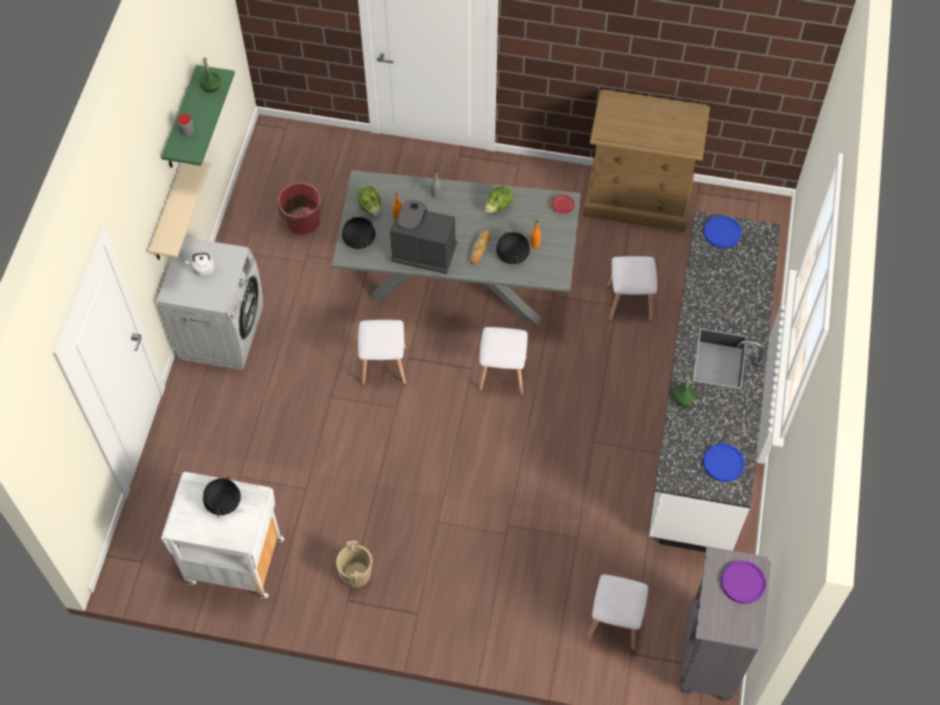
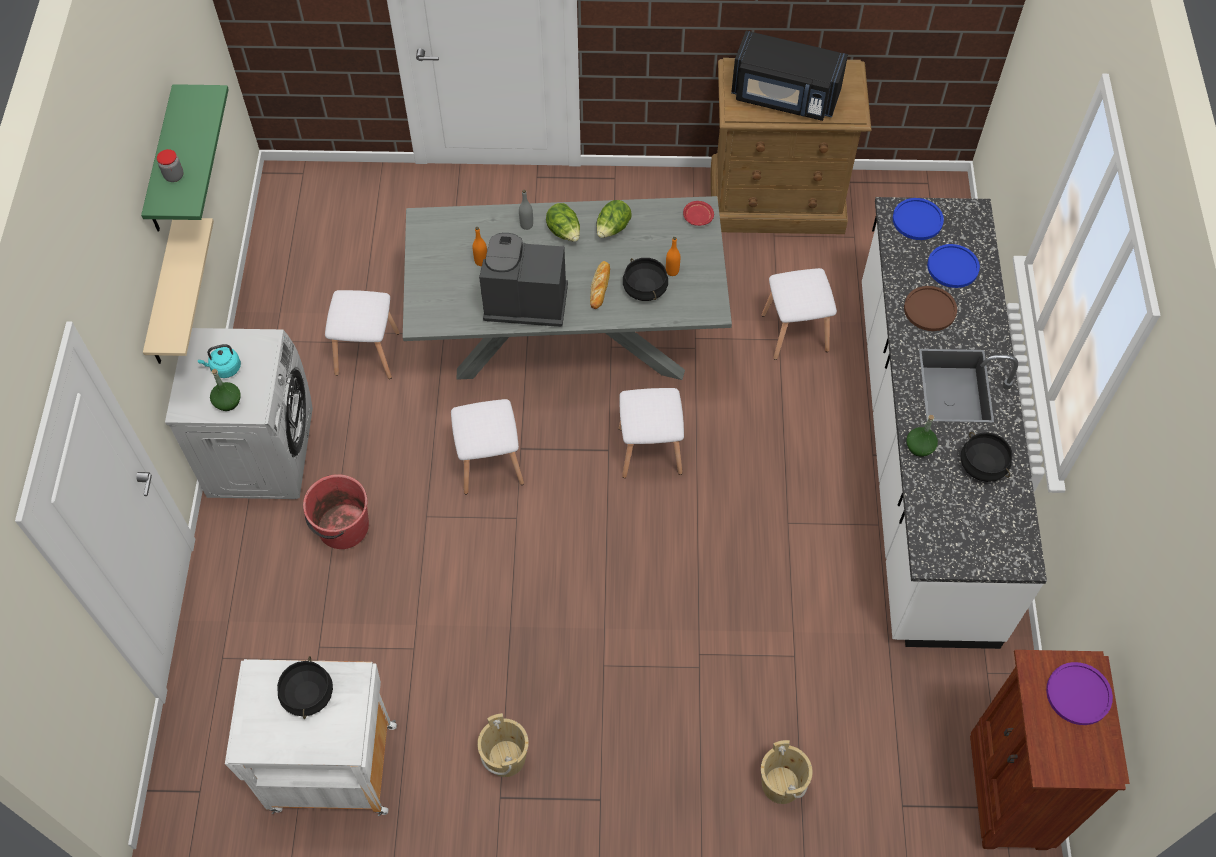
camera: 10 degrees left, 0 degrees up
(203, 269) = (224, 368): white kettle -> turquoise kettle
(211, 86) = (198, 110): green bottle -> green bottle (227, 402)
(302, 221) = (345, 289): red bucket -> red bucket (342, 527)
(359, 239) = (434, 297): black cooking pot -> black cooking pot (983, 465)
(370, 207) = (441, 253): lettuce -> lettuce (564, 232)
(547, 624) = (781, 784): none -> beige bucket
(614, 620) = (870, 763): white stool -> white stool (367, 352)
(642, 126) = (784, 97): none -> black microwave
(707, 659) = (1005, 796): grey cabinet -> brown cabinet
(715, 300) = (930, 309): none -> brown plate
(723, 463) = (995, 527): blue plate -> blue plate (952, 267)

